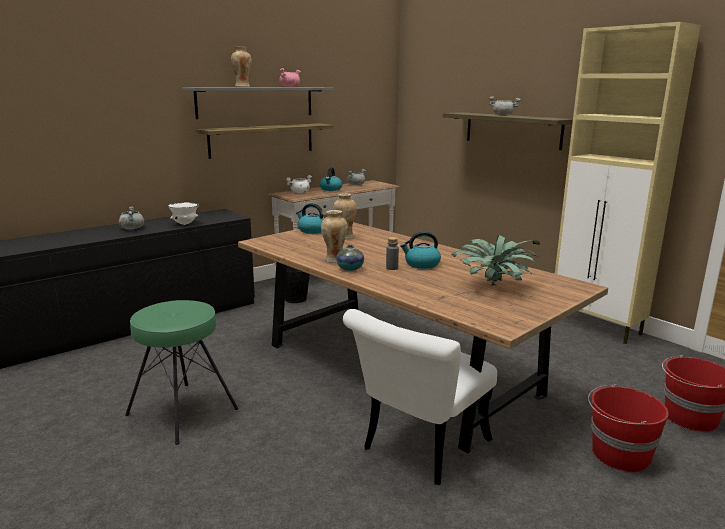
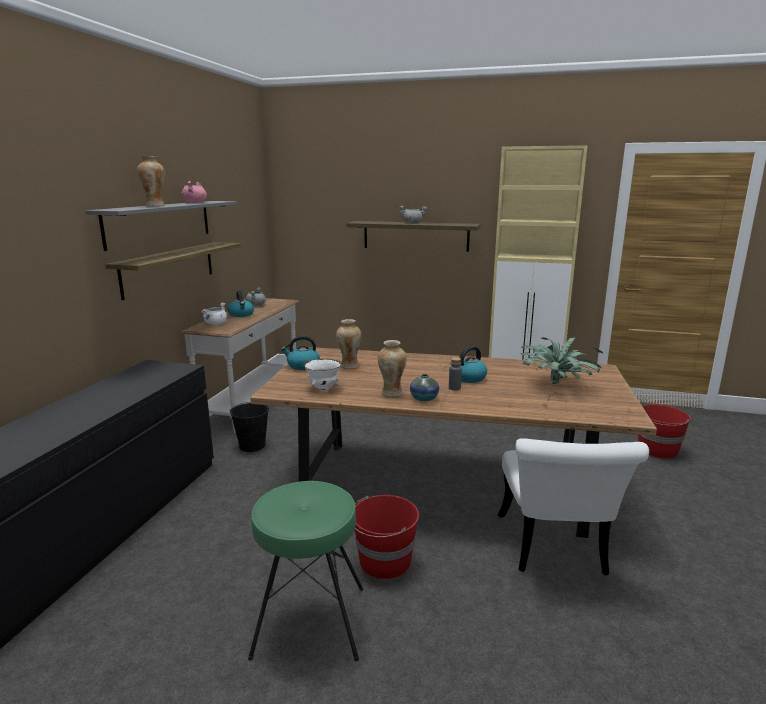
camera: 35 degrees left, 0 degrees up
(132, 228) = (73, 413): grey cooking pot -> none
(185, 224) = (138, 390): white bowl -> white bowl (324, 388)
(619, 455) = (662, 494): red bucket -> red bucket (384, 562)

